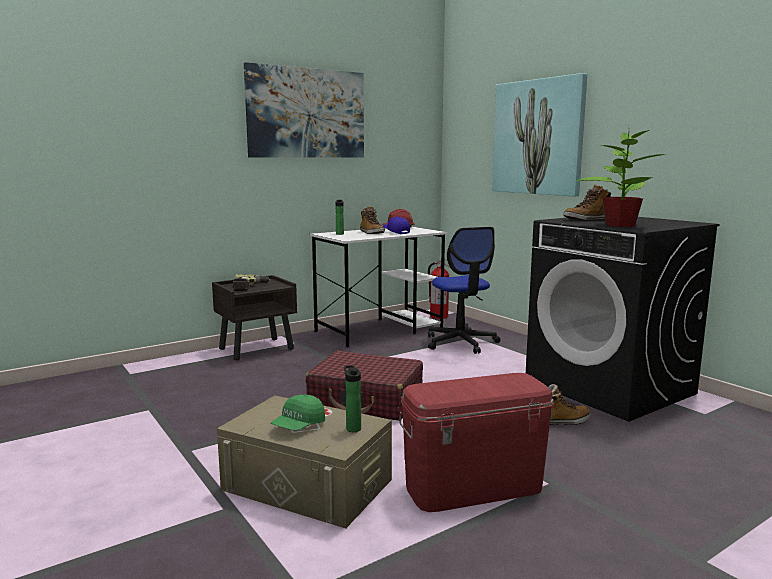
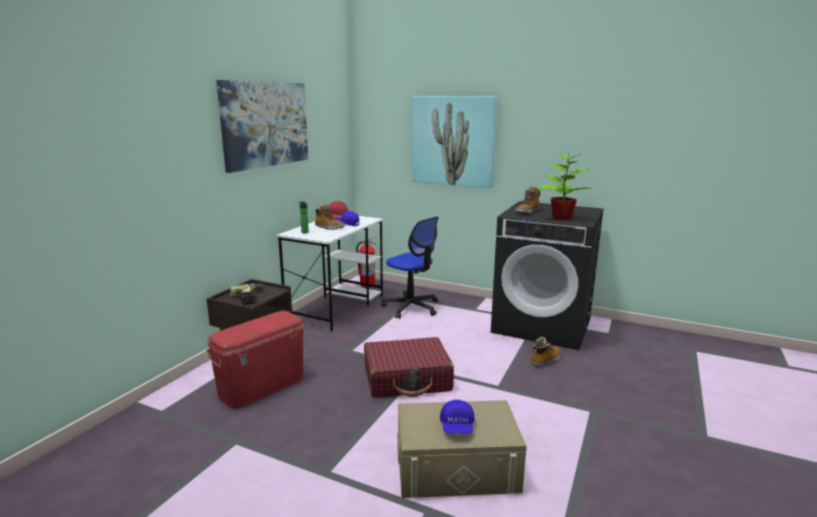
camera: 30 degrees left, 5 degrees up
(298, 426) = (457, 427): green cap -> blue cap
(352, 428) = (494, 416): bottle -> none
(473, 487) = (555, 429): red storage box -> red storage box (262, 386)

